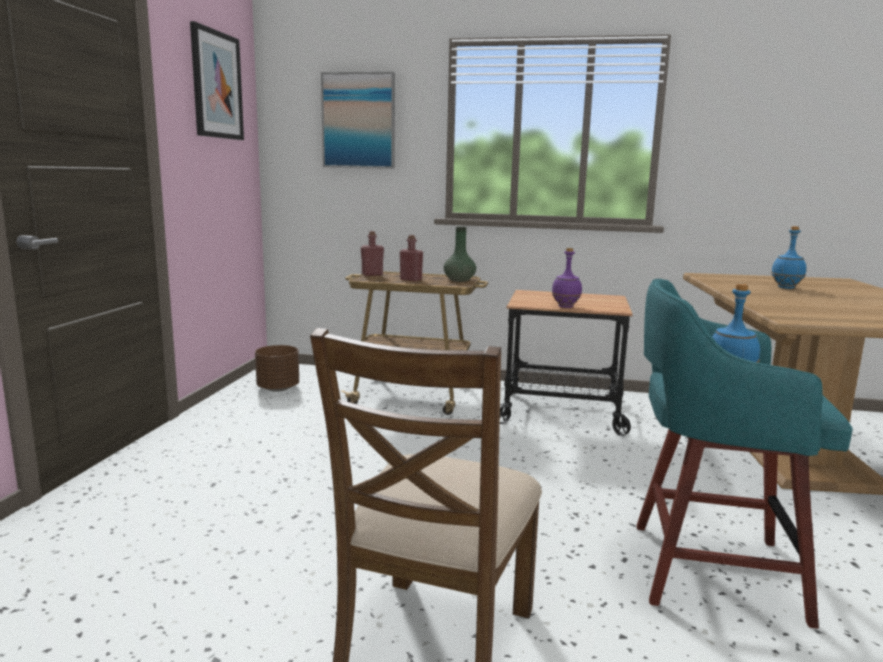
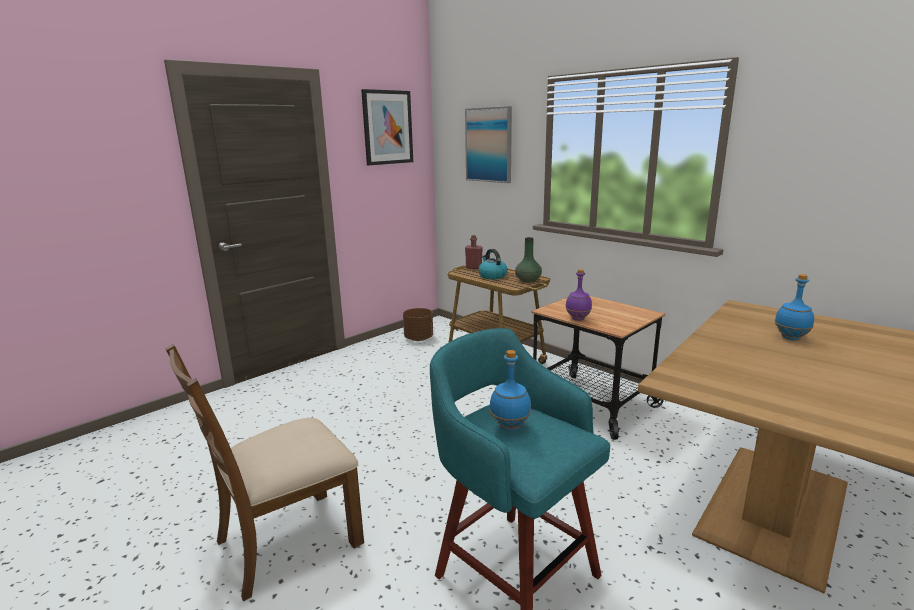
camera: 35 degrees right, 5 degrees up
(411, 280) = (492, 276): red bottle -> kettle

